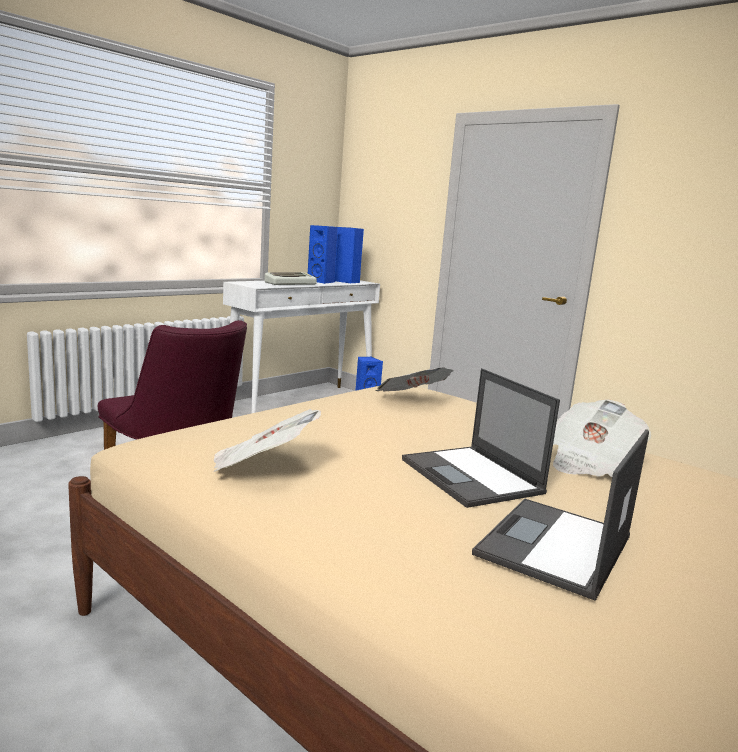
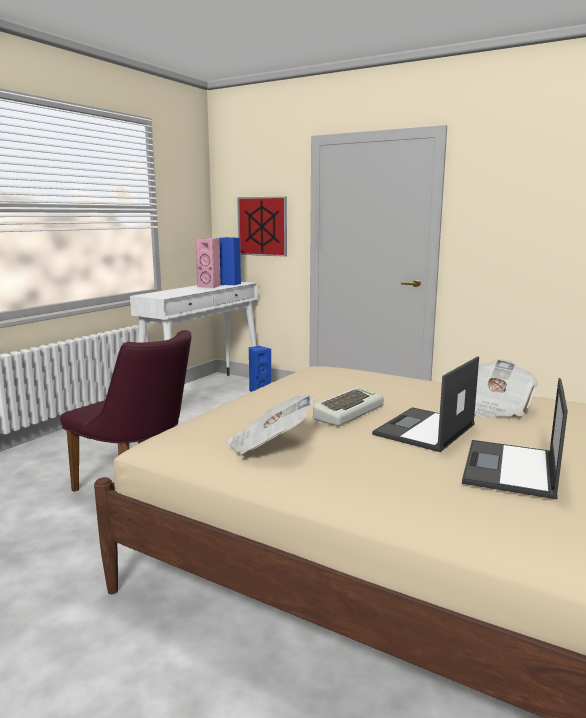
camera: 10 degrees left, 0 degrees up
(290, 283) = (186, 291): keyboard -> keyboard (347, 412)
(322, 281) = (210, 286): blue speaker -> pink speaker
(392, 218) = (262, 226): none -> picture
(411, 400) = (339, 378): newspaper -> none
(472, 477) = (424, 430): laptop -> laptop turned 75 degrees clockwise

